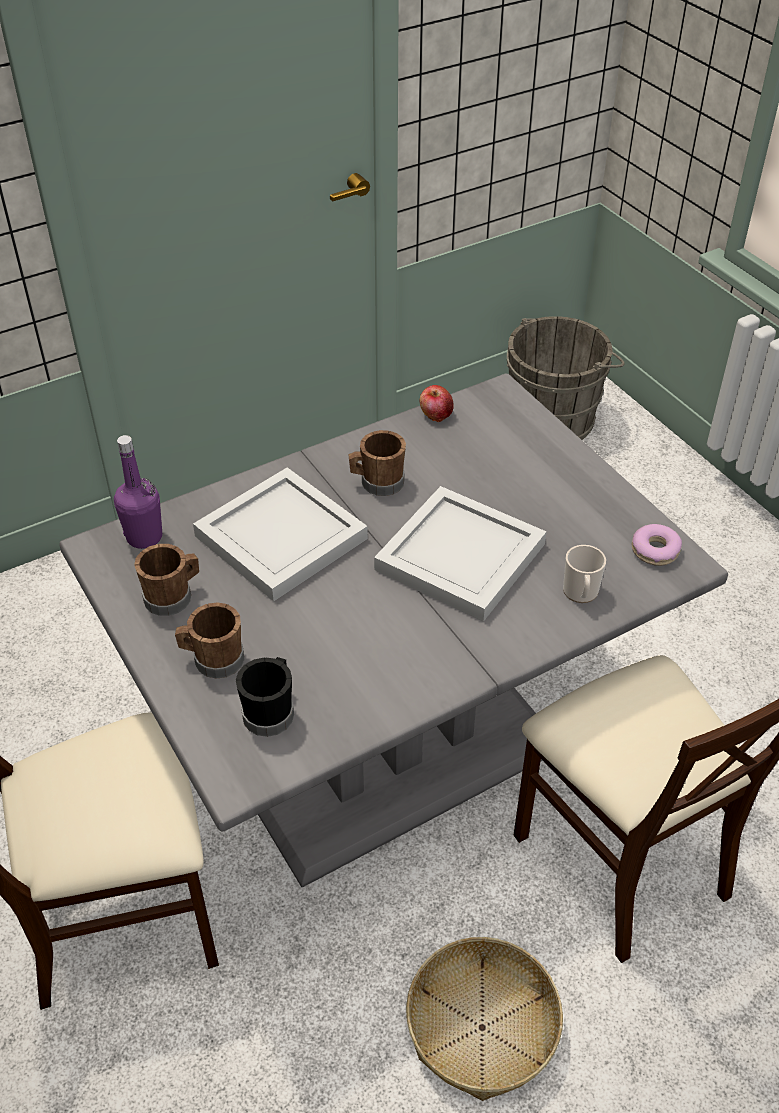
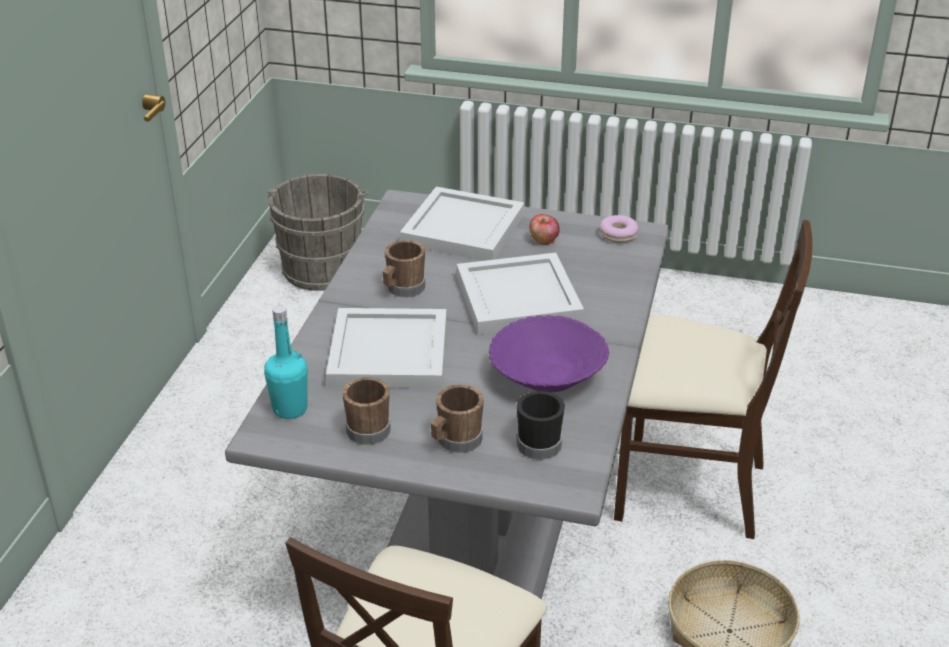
camera: 45 degrees left, 10 degrees down
(144, 537) = (290, 409): purple bottle -> turquoise bottle
(371, 654) = (547, 377): none -> purple bowl
(436, 414) = (379, 233): apple -> apple (543, 240)
(511, 452) = (461, 229): none -> white tray
(580, 593) = (613, 277): mug -> none

